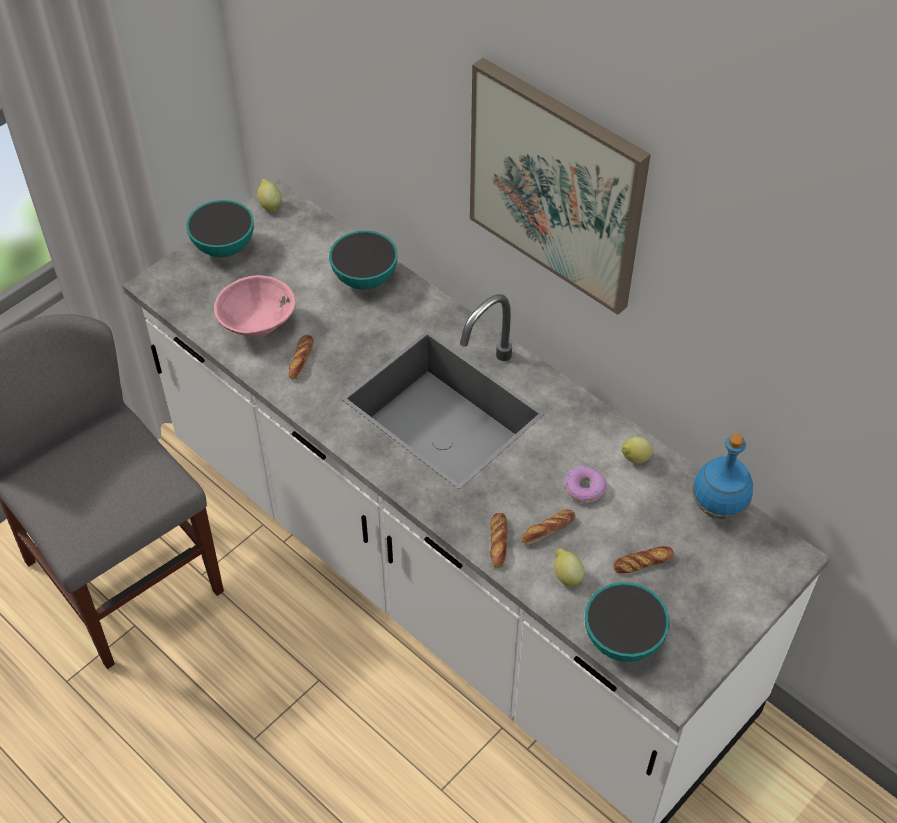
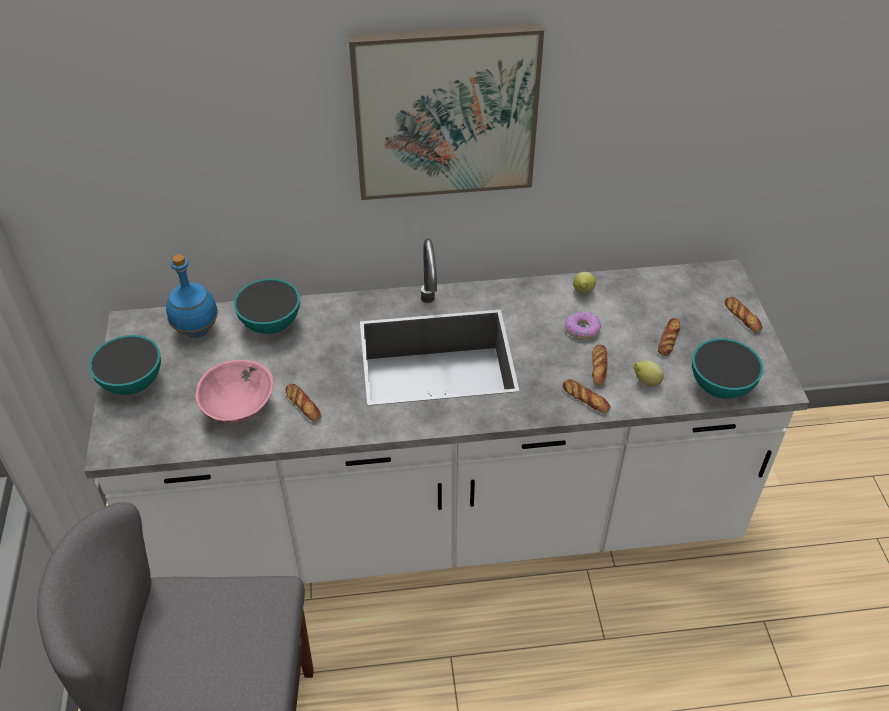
camera: 50 degrees left, 5 degrees down
(270, 205) = (127, 331): lemon -> none
(717, 509) = (658, 281): blue bottle -> blue bottle (197, 331)
(742, 606) = (742, 317): none -> bread

